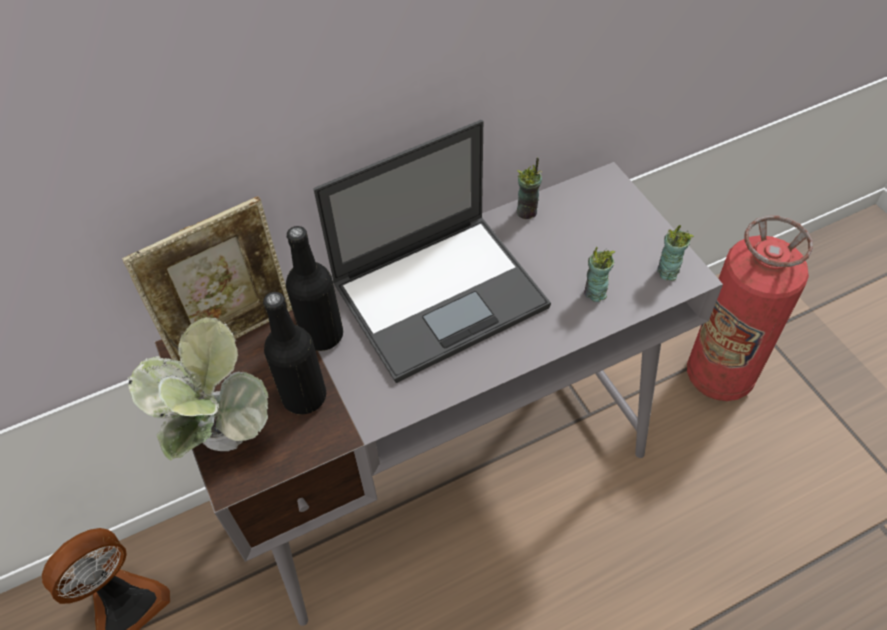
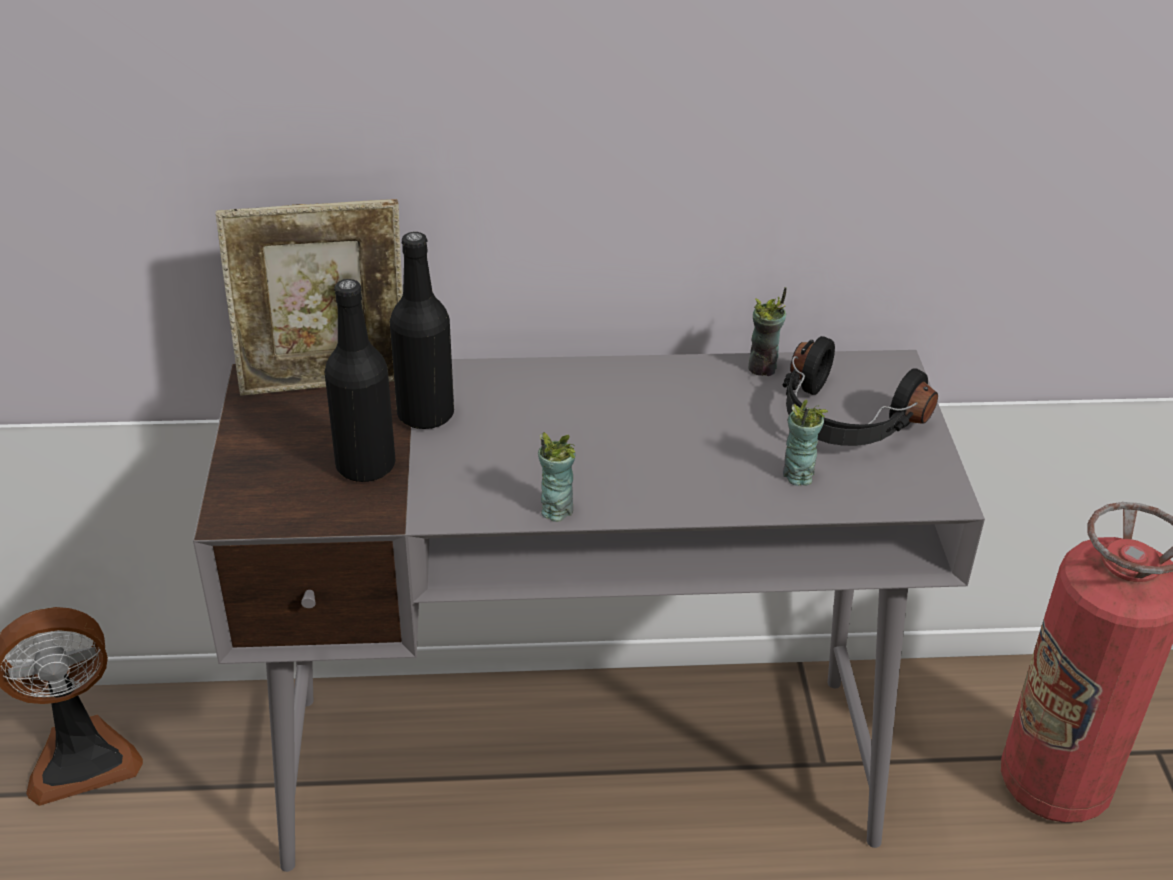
camera: 20 degrees right, 15 degrees down
(226, 448) = (245, 485): potted plant -> none
(441, 293) = (597, 417): laptop -> none
(600, 237) = (844, 421): none -> black headphones
(667, 272) = (913, 483): cup -> cup (556, 509)

